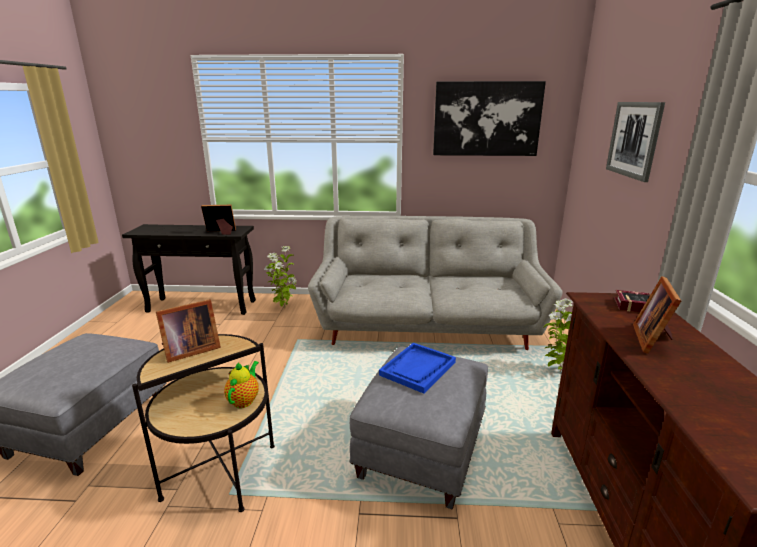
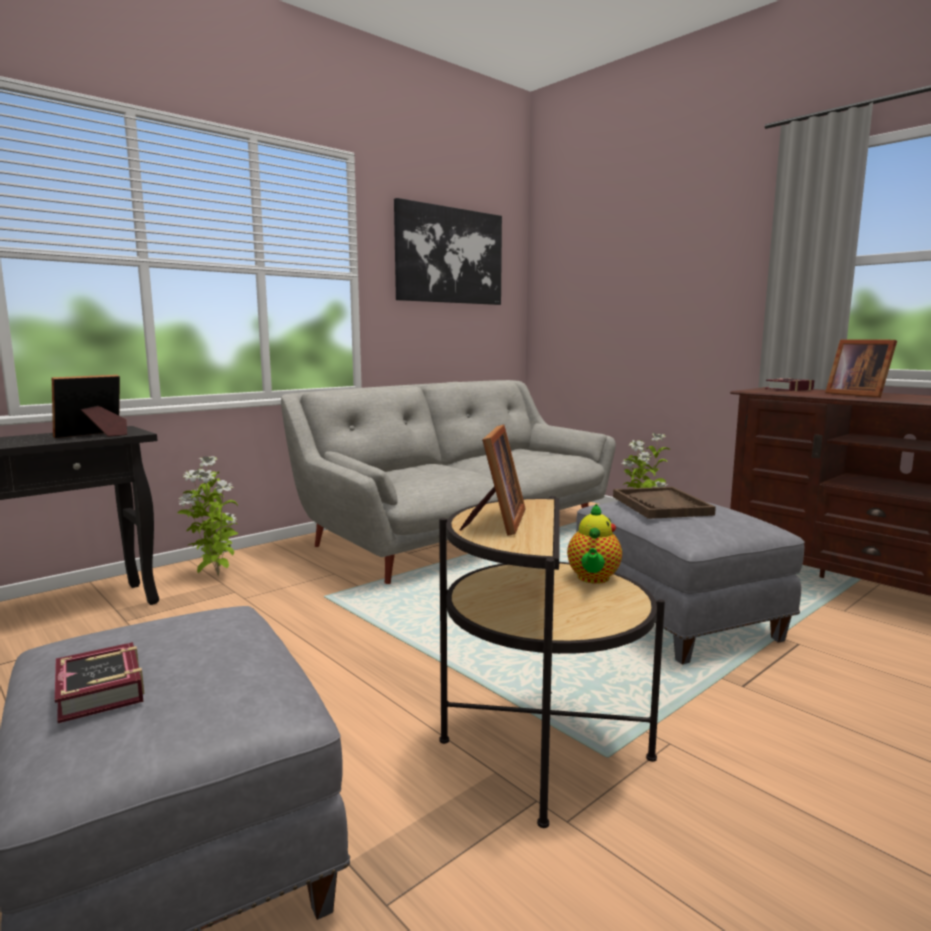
camera: 45 degrees left, 10 degrees down
(40, 363) = (97, 693): none -> book
(244, 400) = (593, 579): teapot -> teapot turned 135 degrees counterclockwise
(418, 369) = (661, 505): blue tray -> brown tray
(634, 139) = (652, 264): picture -> none

